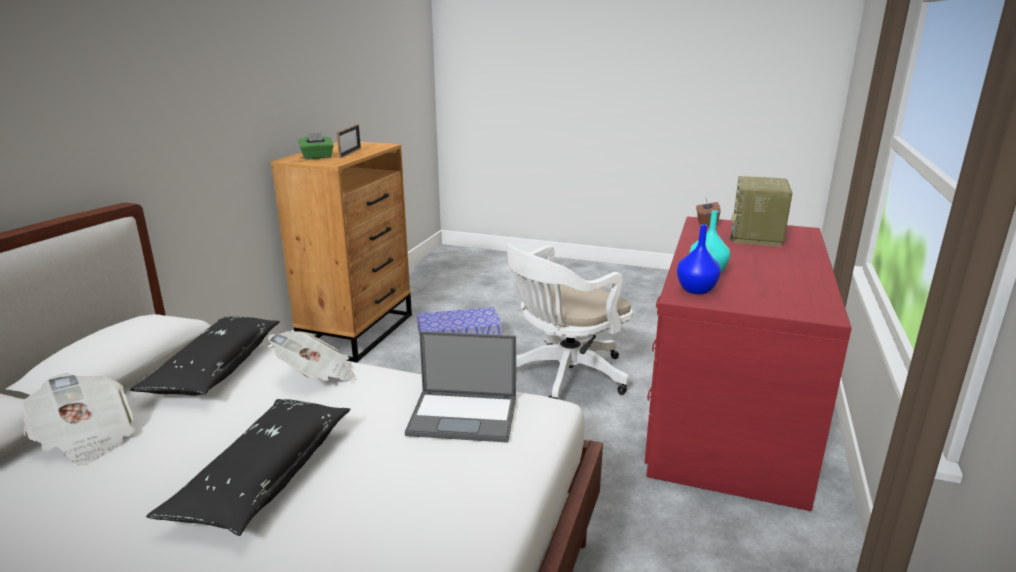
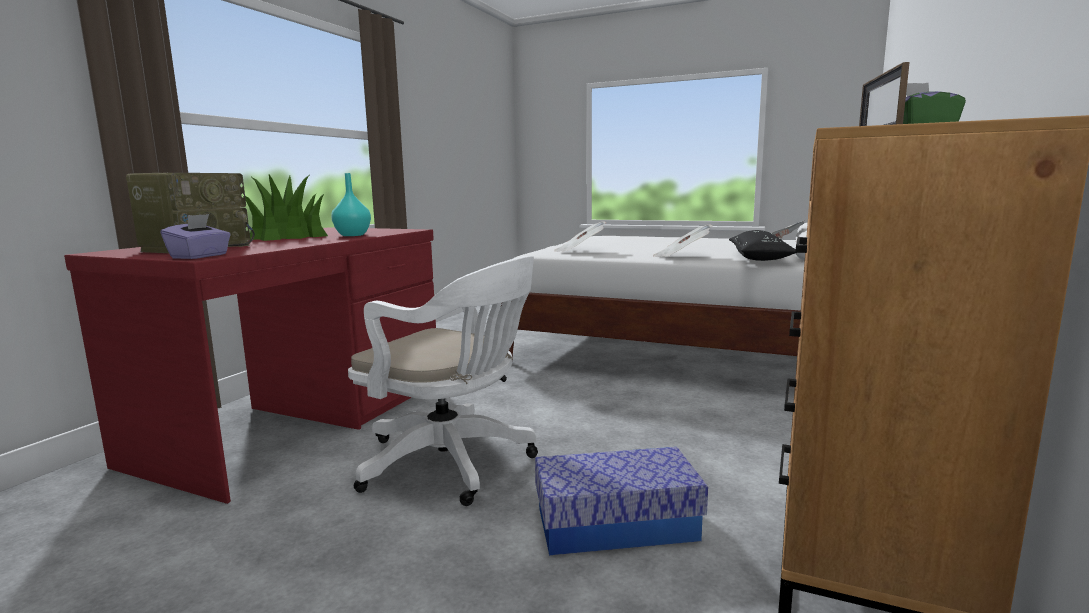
camera: 175 degrees left, 10 degrees down
(264, 476) = (667, 244): black pillow -> none
(464, 416) = (579, 251): laptop -> newspaper
(563, 376) = (453, 464): white office chair -> white office chair turned 60 degrees clockwise
(695, 290) = (390, 231): blue vase -> none
(706, 222) = (200, 256): brown tissue box -> purple tissue box
(770, 268) = (286, 236): none -> potted plant

